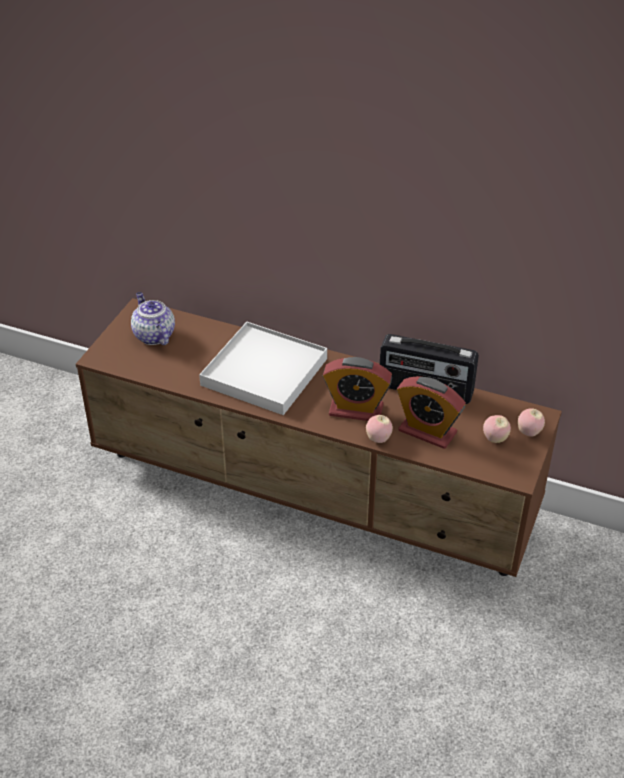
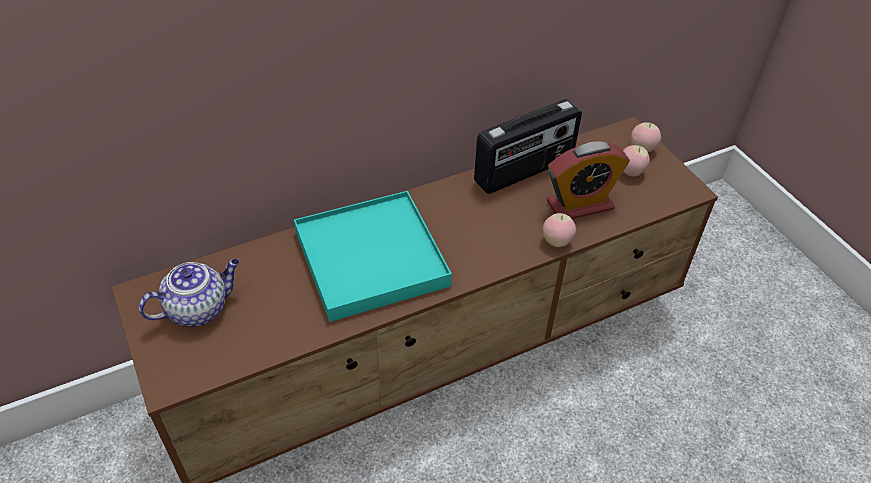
camera: 50 degrees left, 5 degrees up
(153, 335) = (199, 308): teapot -> teapot turned 135 degrees clockwise
(264, 372) = (370, 258): white tray -> turquoise tray
(356, 410) = (501, 231): alarm clock -> none

